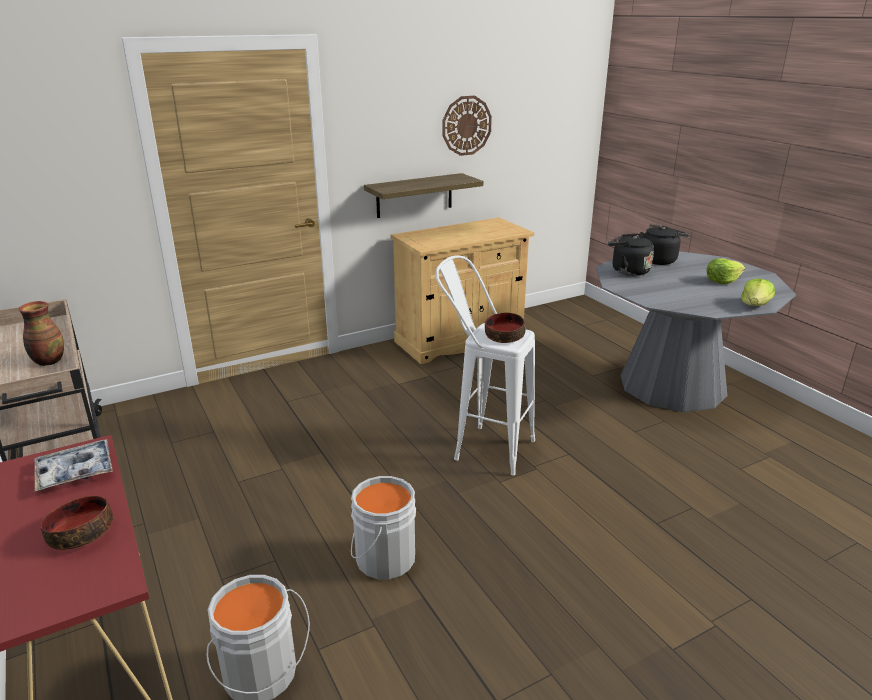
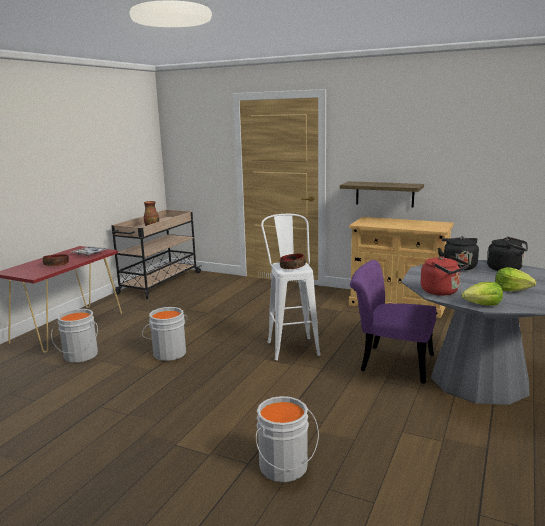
camera: 55 degrees right, 10 degrees down
(466, 125) = (429, 150): wall clock -> none
(594, 409) = (390, 362): none -> purple chair
(702, 305) = (442, 292): none -> red kettle
(773, 573) = (285, 468): none -> grey bucket

